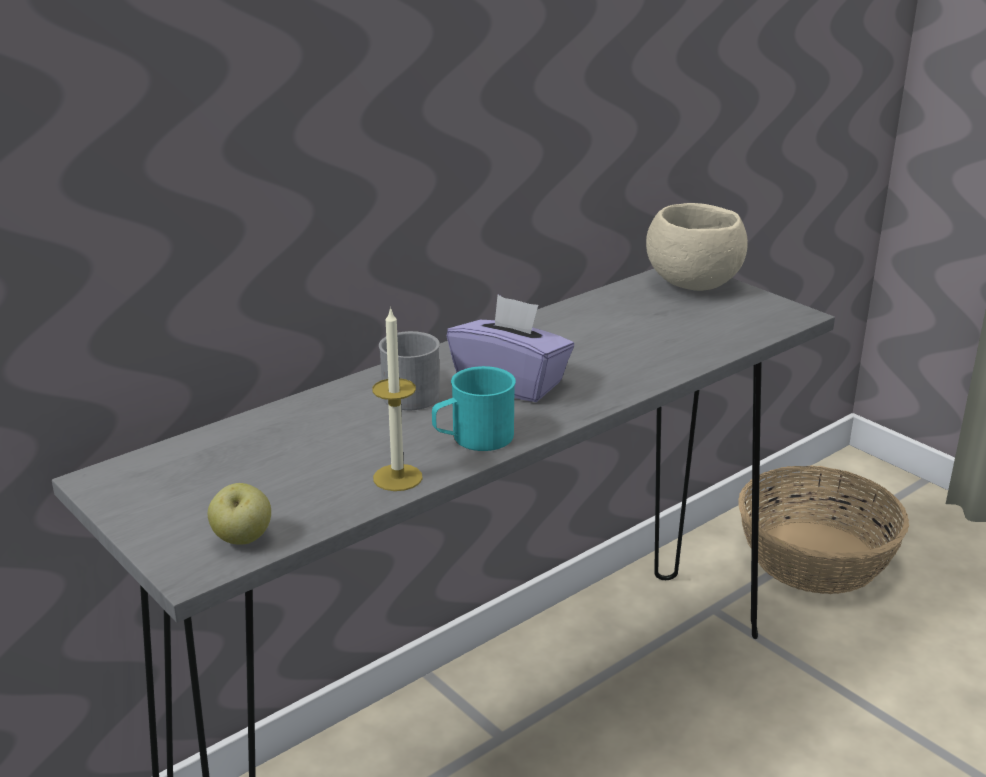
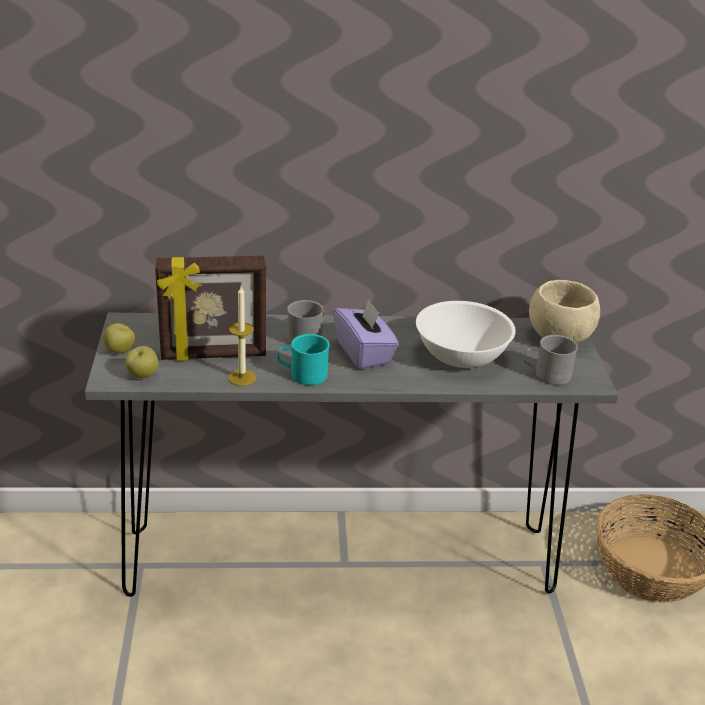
camera: 35 degrees right, 5 degrees up
(154, 522) = (120, 351): none -> apple
(313, 467) = (213, 355): none -> picture frame
(626, 341) = (461, 356): none -> white bowl
(740, 324) = (546, 374): none -> grey mug

